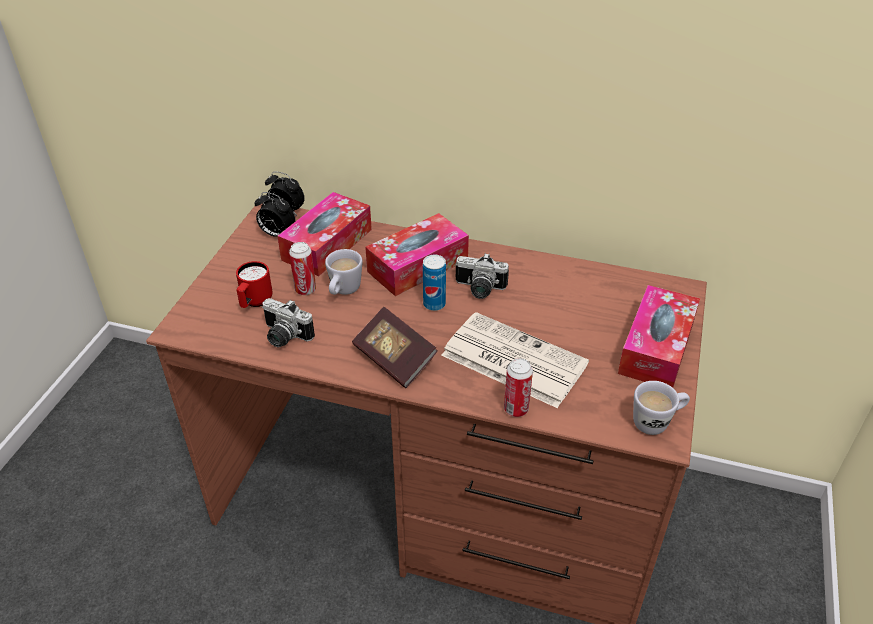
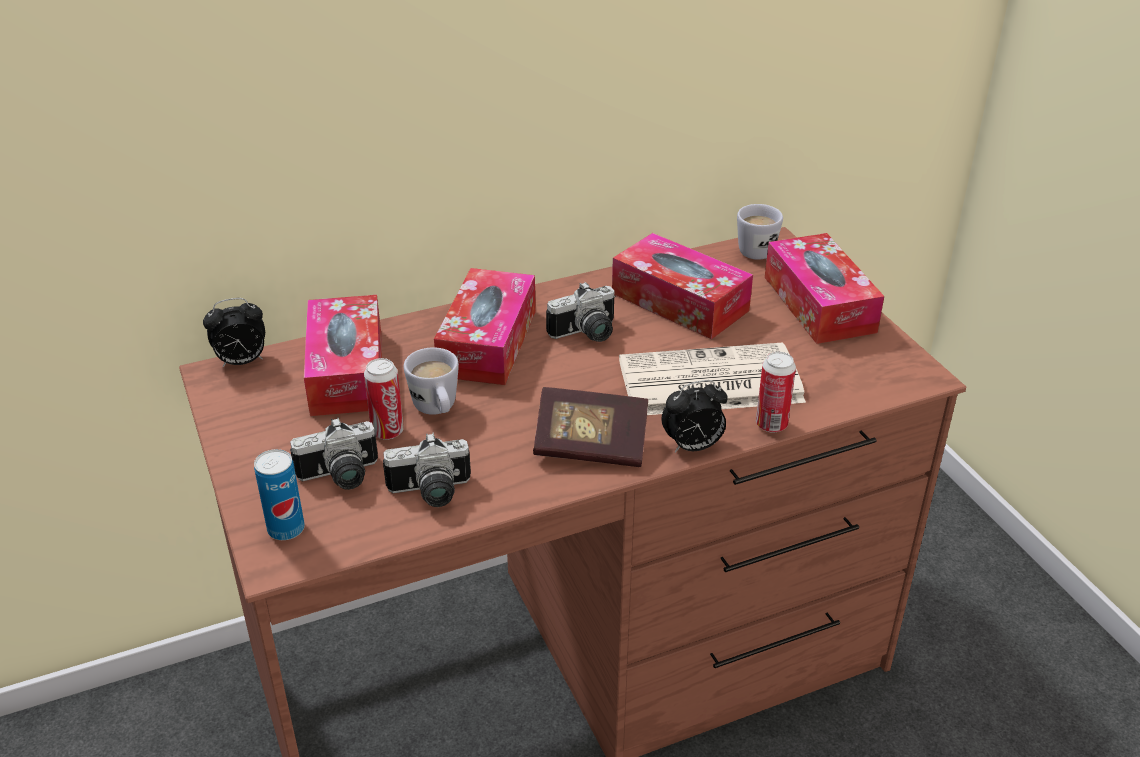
camera: 40 degrees left, 5 degrees down
(255, 302) = (340, 477): red mug -> camera
(277, 234) = (262, 390): alarm clock -> alarm clock (692, 447)
(434, 304) = (559, 371): can -> can (286, 529)
(562, 298) = (679, 302): none -> tissue box
(657, 422) = (900, 366): white mug -> white mug (759, 248)

